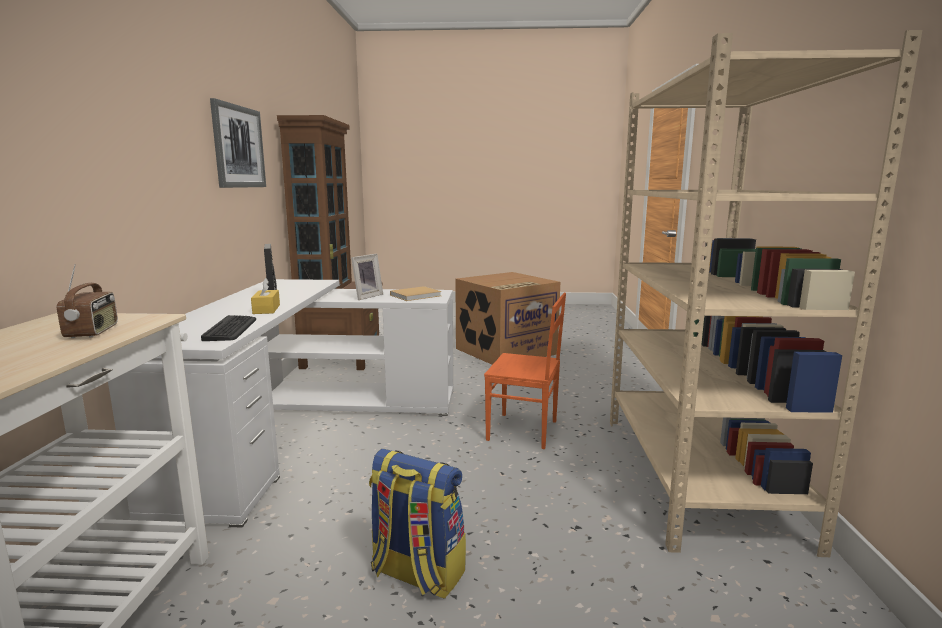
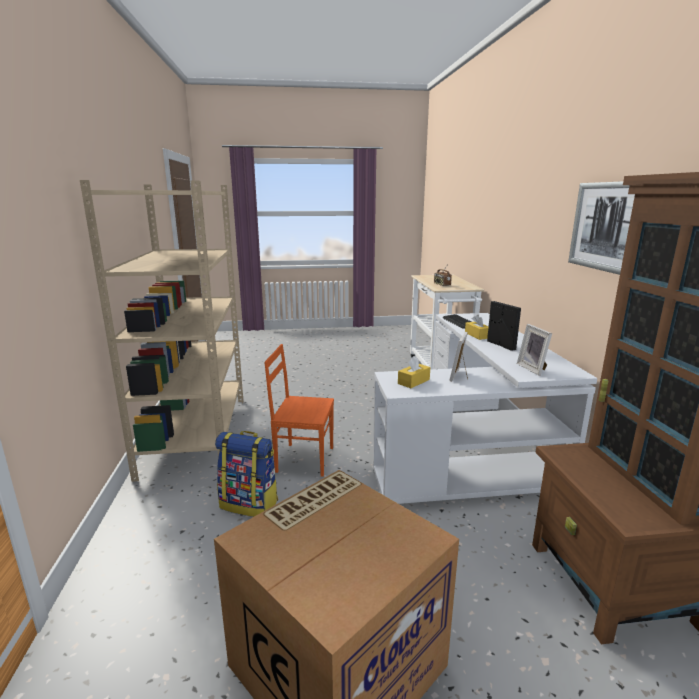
camera: 170 degrees right, 5 degrees up
(302, 284) = (533, 369): none -> picture frame
(416, 573) = (346, 388): backpack -> backpack (250, 504)
(417, 295) = (413, 381): beige book -> yellow tissue box

